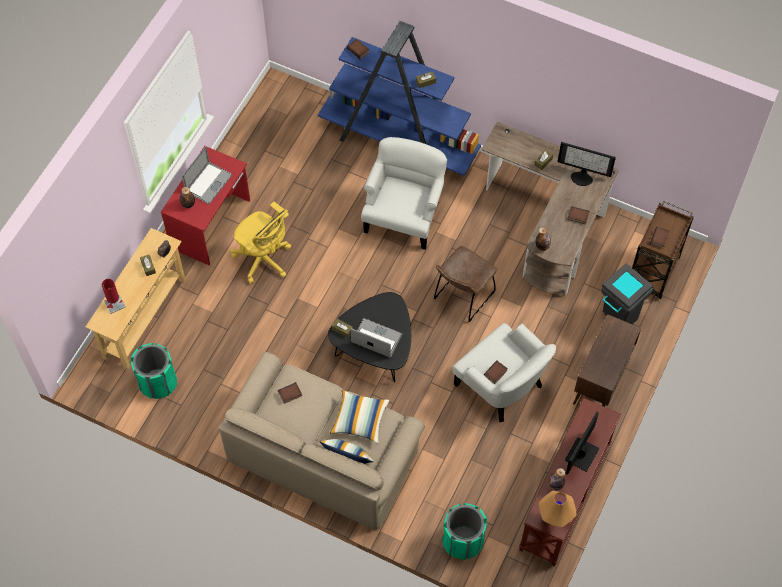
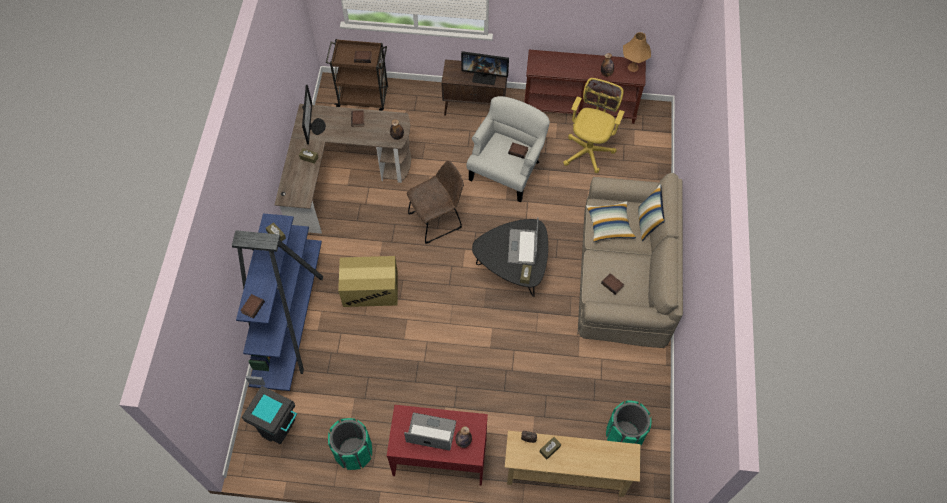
camera: 110 degrees left, 0 degrees up
(114, 304) = (603, 463): red table lamp -> none
(264, 260) = (461, 391): yellow office chair -> yellow office chair (589, 150)
(404, 215) = (370, 289): white armchair -> cardboard box
(462, 297) = (437, 219): brown chair -> brown chair turned 45 degrees counterclockwise
(463, 541) = (645, 159): green trash can -> green trash can (353, 451)
(582, 455) = (574, 64): monitor -> monitor (485, 76)
(617, 319) = (415, 110): grey trash can -> grey trash can (282, 431)

